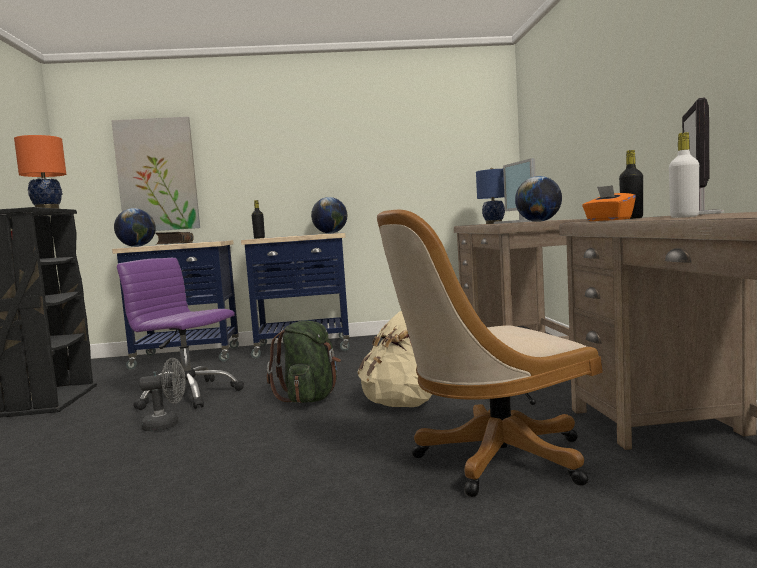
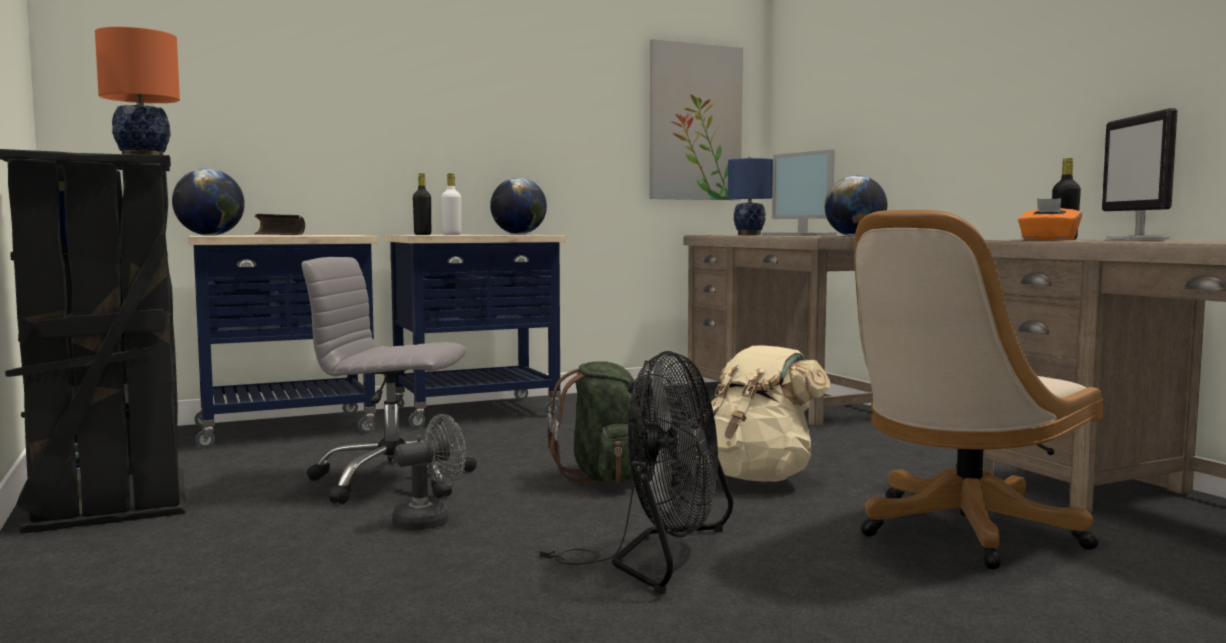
camera: 20 degrees left, 0 degrees up
(157, 175) = (231, 115): picture -> picture (695, 122)
(188, 395) = (391, 481): purple office chair -> grey office chair
(252, 462) = (654, 556): none -> black fan
(684, 217) = (1175, 241): white bottle -> white bottle (451, 234)

